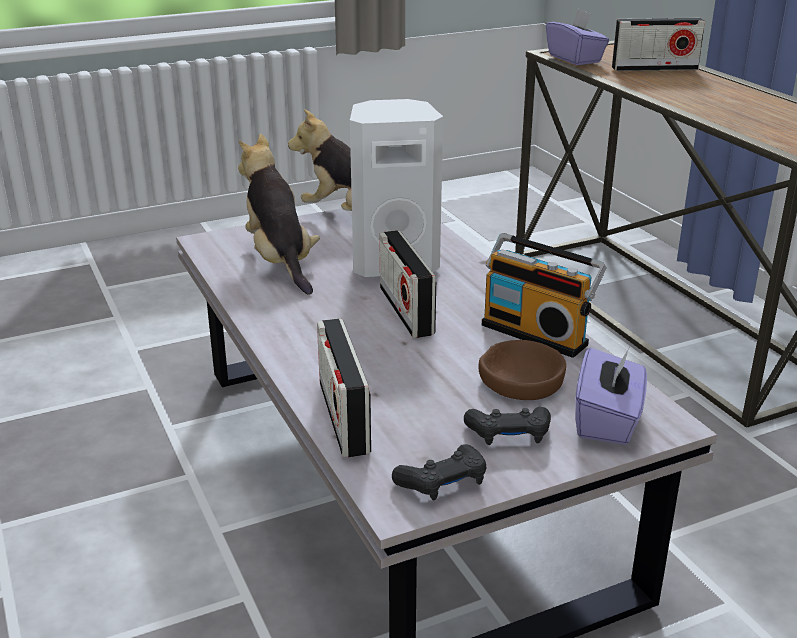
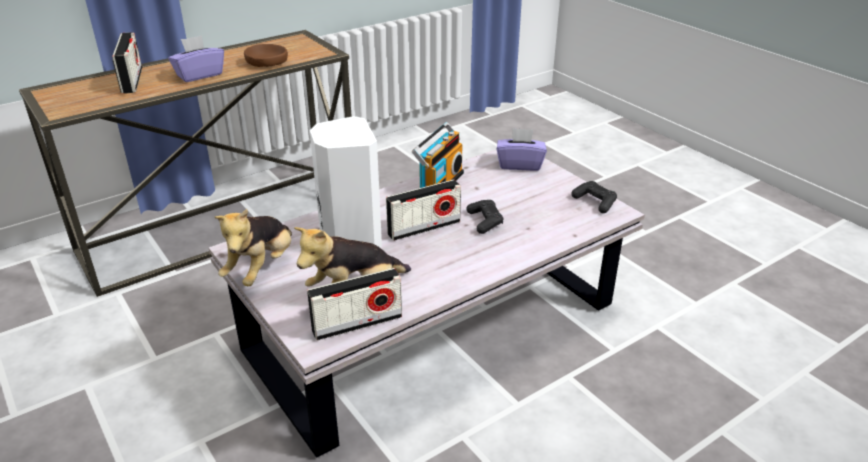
camera: 100 degrees left, 5 degrees up
(343, 417) = (557, 235): radio -> radio (357, 323)
(509, 435) = (546, 188): black game controller -> black game controller (485, 221)
(521, 380) = (493, 186): brown bowl -> brown bowl (266, 61)
(575, 59) = (87, 106): purple tissue box -> purple tissue box (199, 75)

